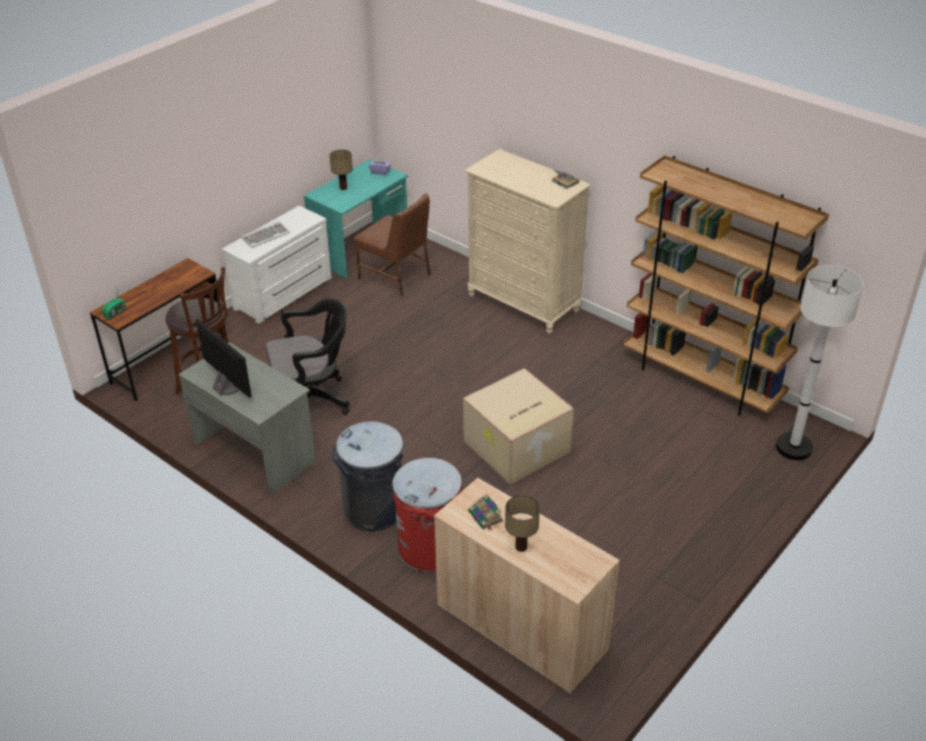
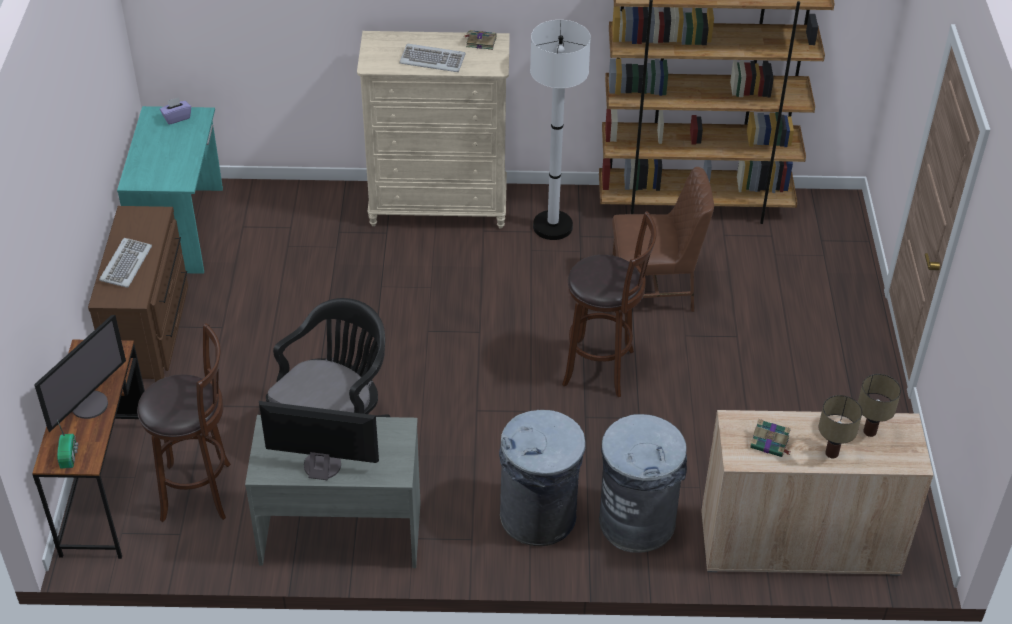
camera: 40 degrees left, 5 degrees up
(155, 293) = (89, 404): none -> monitor
(285, 294) = (151, 330): white dresser -> brown dresser
(343, 188) = (157, 158): table lamp -> table lamp (870, 431)
(396, 276) = (262, 243): brown chair -> brown chair (654, 290)
(430, 549) = (637, 521): red trash can -> grey trash can
(516, 447) = (603, 369): cardboard box -> brown stool
(520, 180) = (433, 60): none -> keyboard
(794, 447) = (836, 230): white floor lamp -> white floor lamp (552, 226)

